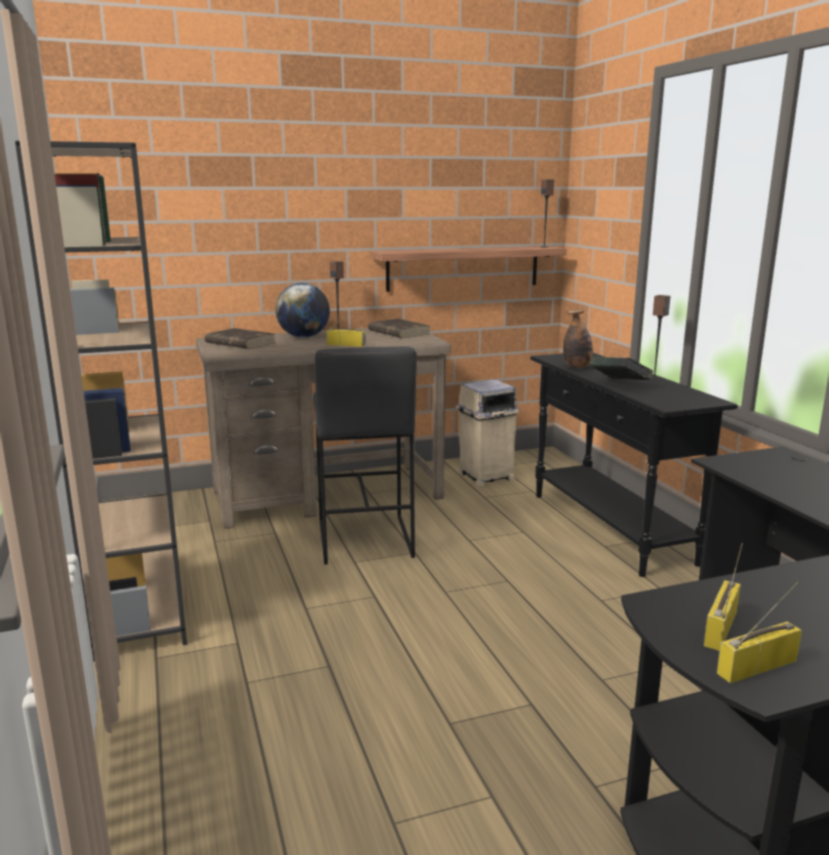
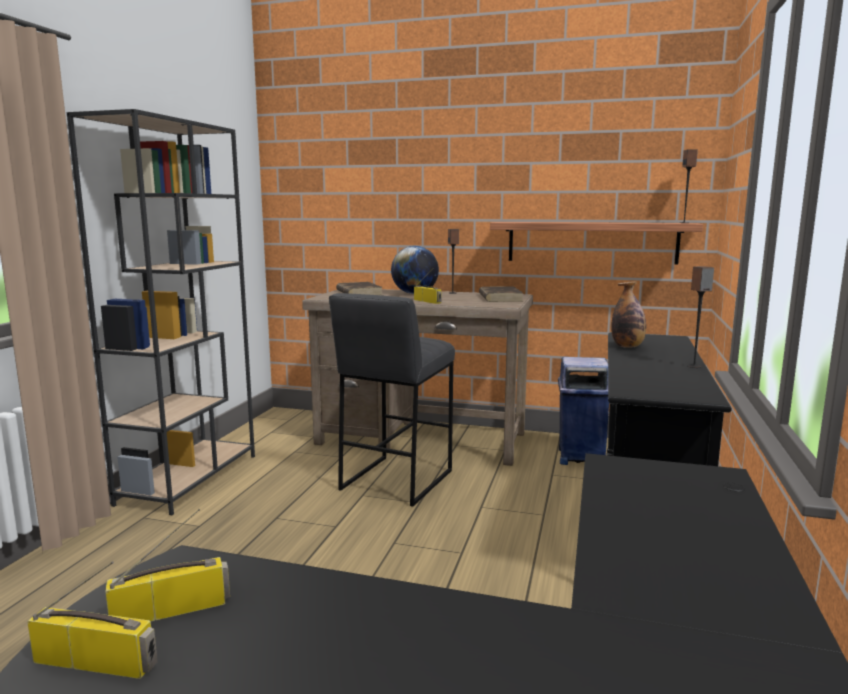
camera: 35 degrees right, 5 degrees down
(485, 477) = (580, 457): beige trash can -> blue trash can
(619, 385) = (630, 366): book -> none

